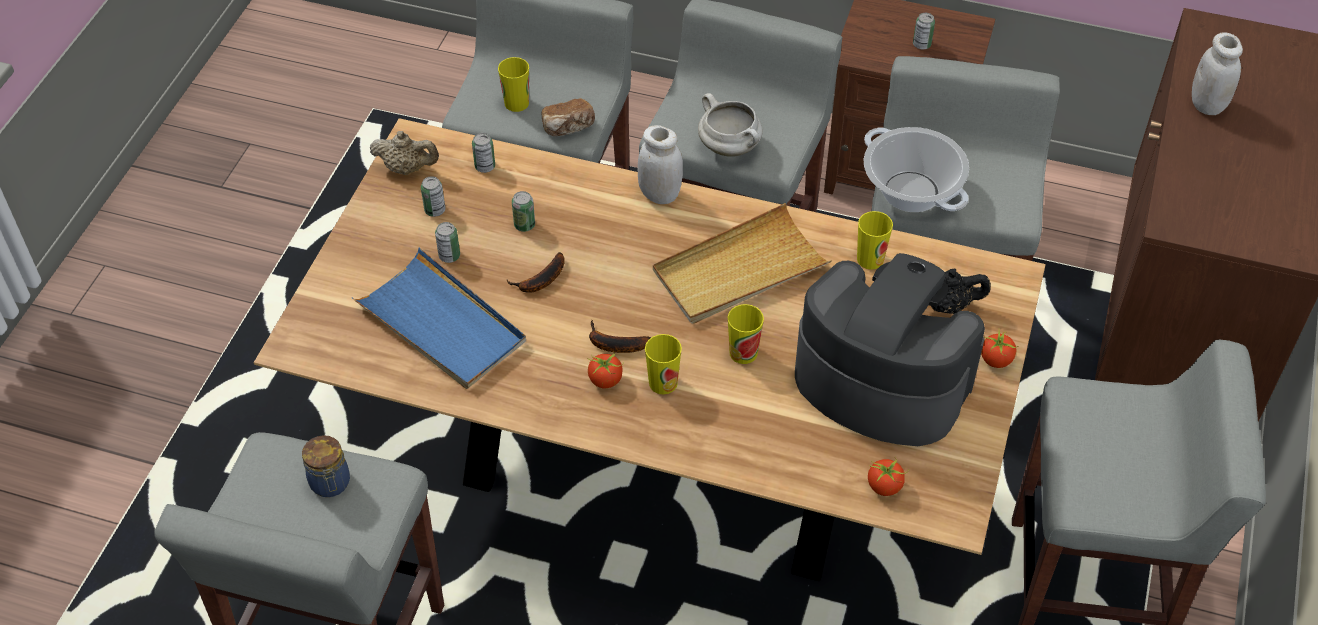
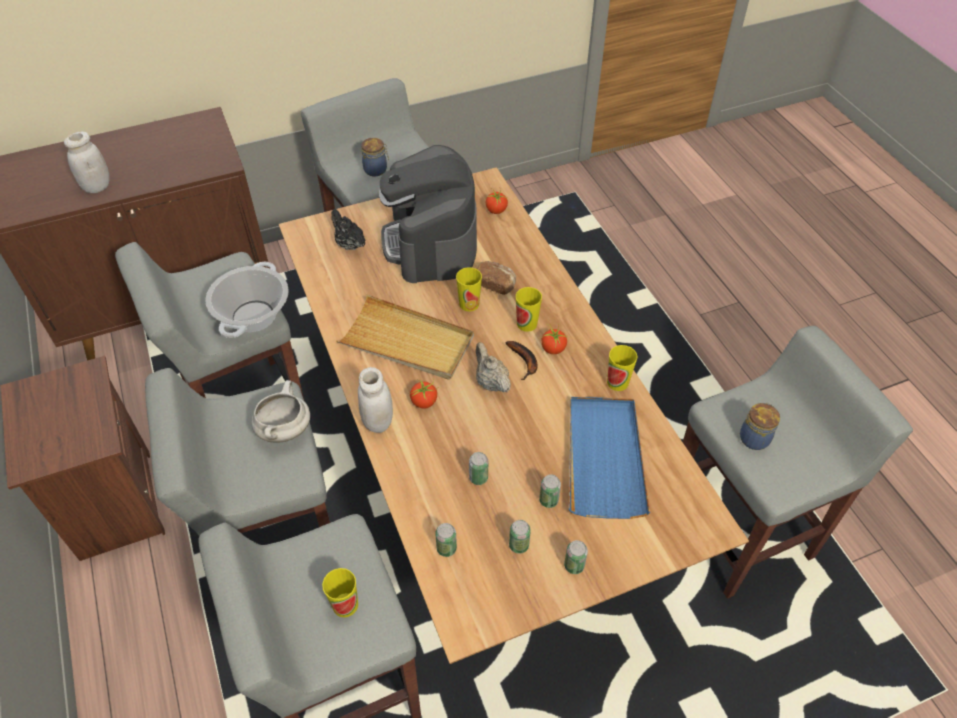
camera: 130 degrees left, 0 degrees up
(407, 168) = (497, 602): beige teapot -> beige teapot (491, 382)
(540, 281) = (516, 432): banana -> none
(568, 128) = (344, 544): bread -> bread (495, 284)
(870, 259) = (341, 291): cup -> cup (617, 382)
(921, 44) = (62, 409): can -> can (574, 565)
(996, 360) = (372, 210): tomato -> tomato (424, 402)
(1105, 436) = (376, 170): none -> jar

